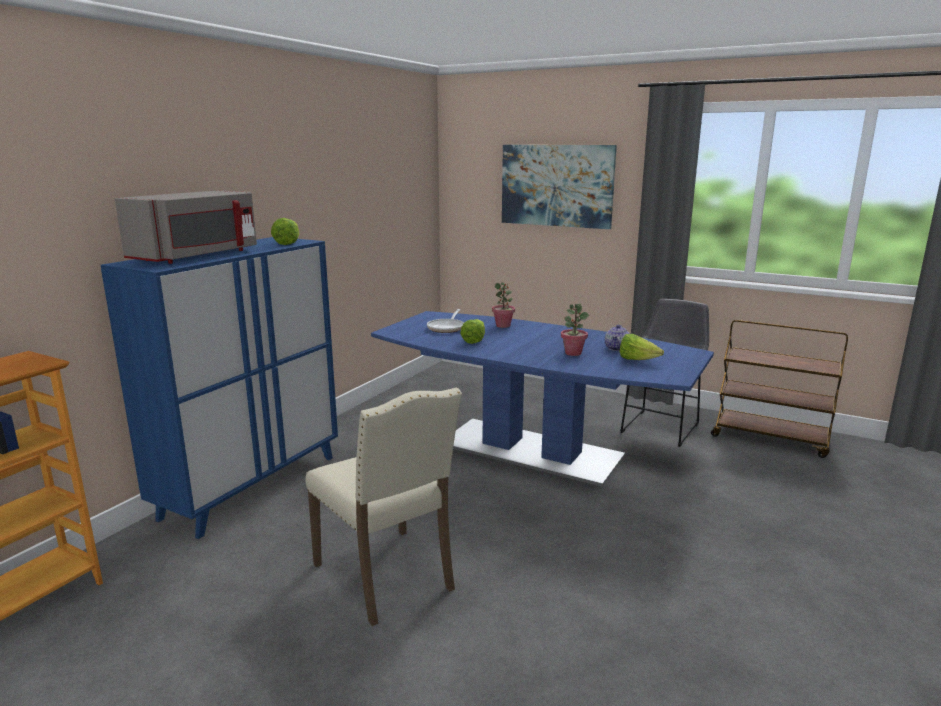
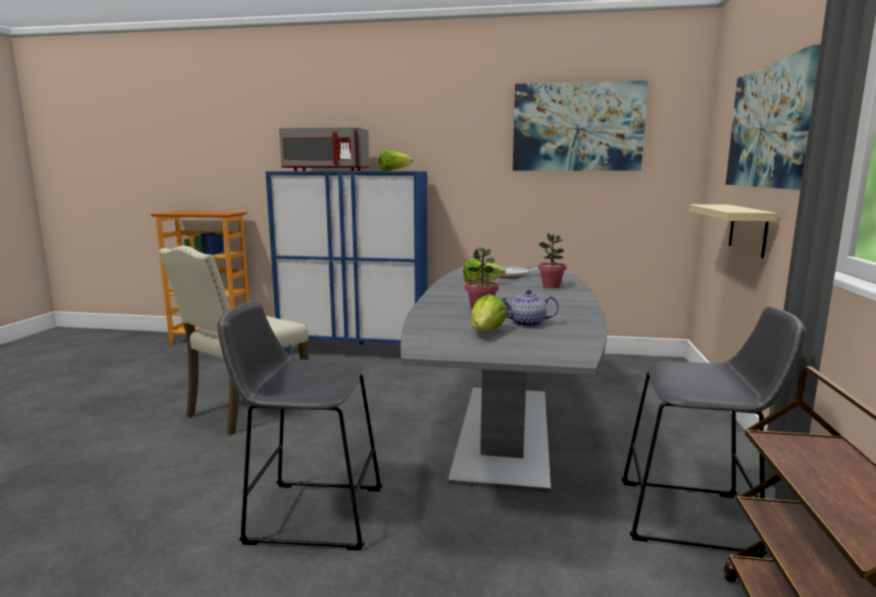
camera: 70 degrees right, 5 degrees down
(375, 176) = (577, 127): none -> picture
(531, 450) = (504, 432): blue dining table -> grey dining table
(541, 254) = (748, 230): none -> beige shelf
(630, 549) = (308, 514): none -> grey stool

